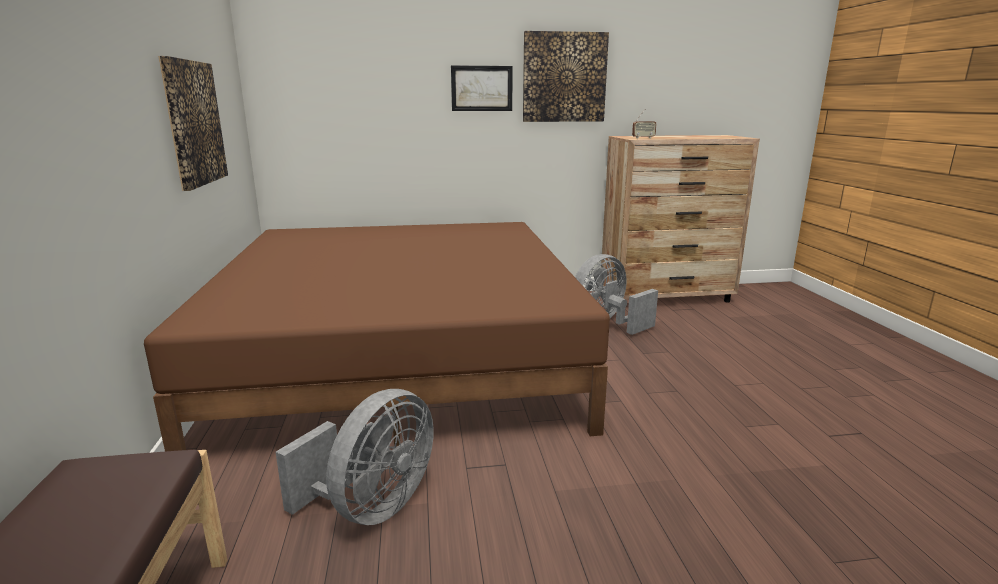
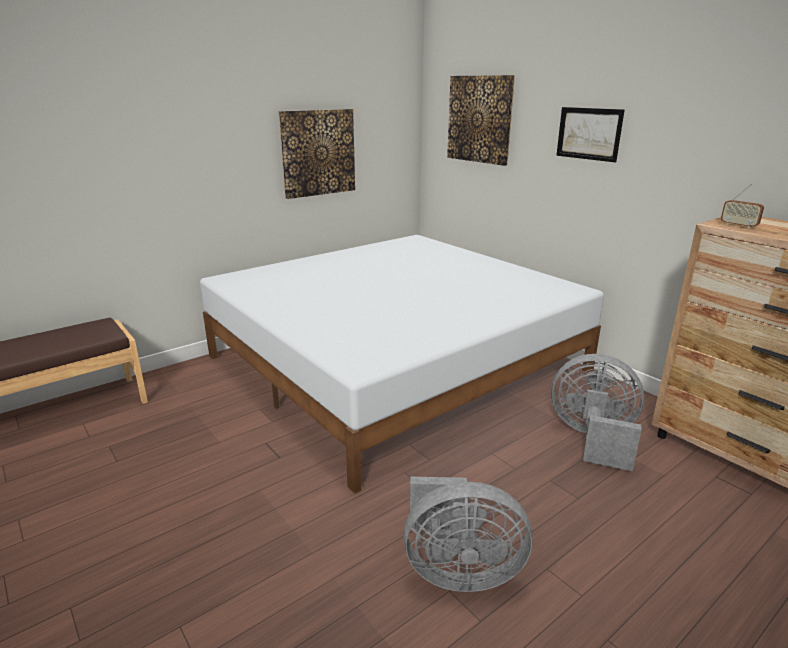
camera: 60 degrees right, 5 degrees up
(372, 507) = (206, 424): grey fan -> grey fan (458, 571)
(402, 356) = (396, 364): brown bed -> white bed
(564, 77) = (686, 126): picture -> picture (480, 119)

